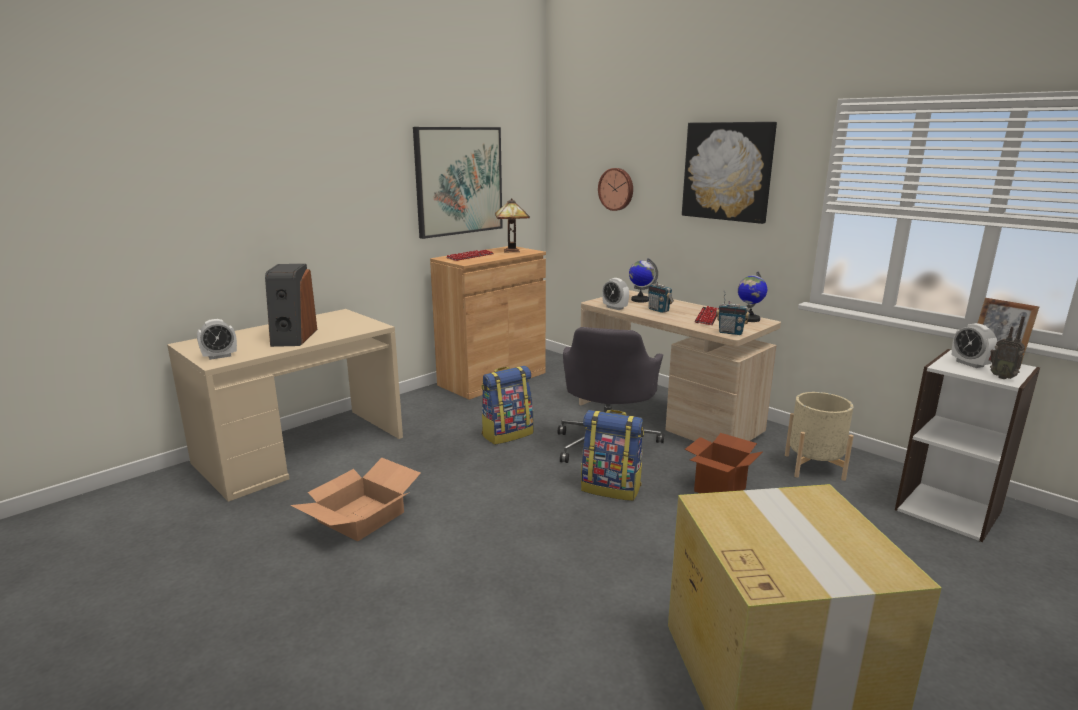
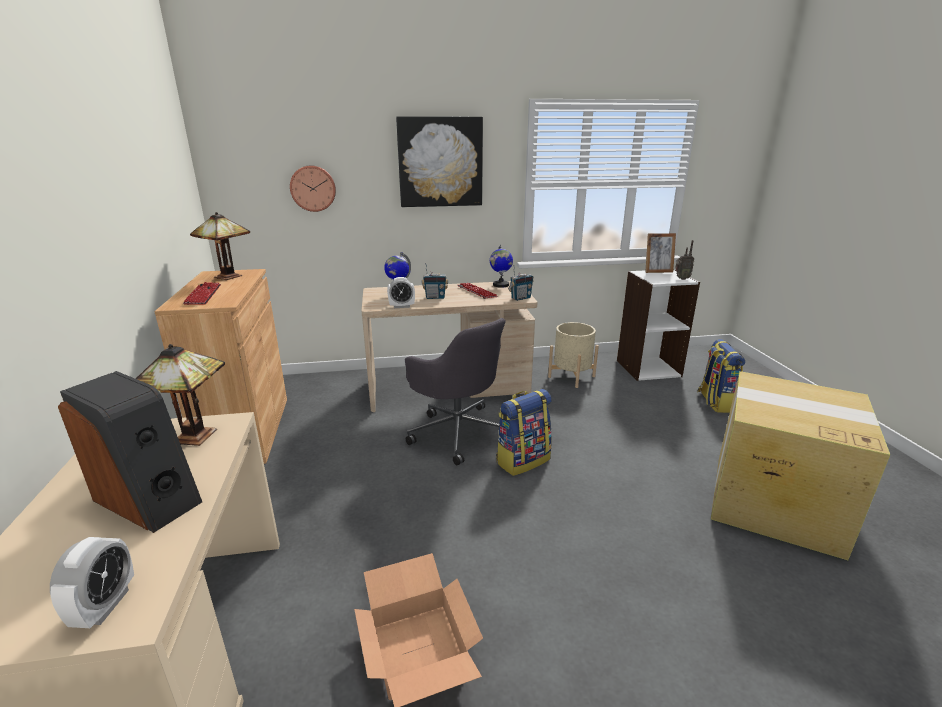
camera: 55 degrees left, 5 degrees up
(352, 326) = (195, 438): none -> table lamp
(459, 181) = (144, 197): picture -> none
(507, 434) = (371, 471): backpack -> backpack (715, 402)
(720, 490) = (567, 419): cardboard box -> none
(969, 364) = (656, 276): alarm clock -> none

